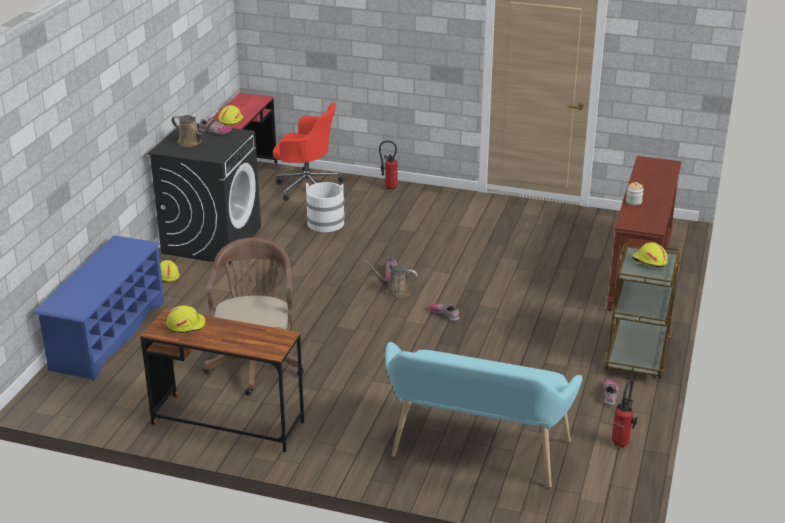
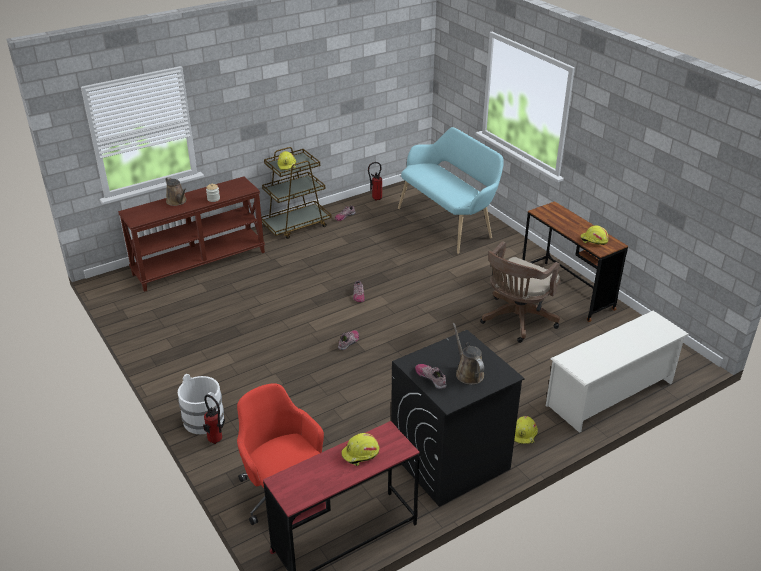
camera: 140 degrees left, 5 degrees up
(108, 335) = (610, 394): blue shoe rack -> white shoe rack
(326, 223) = (329, 425): white bucket -> white bucket (203, 419)
(395, 291) = (365, 327): brown watering can -> brown watering can (177, 201)

